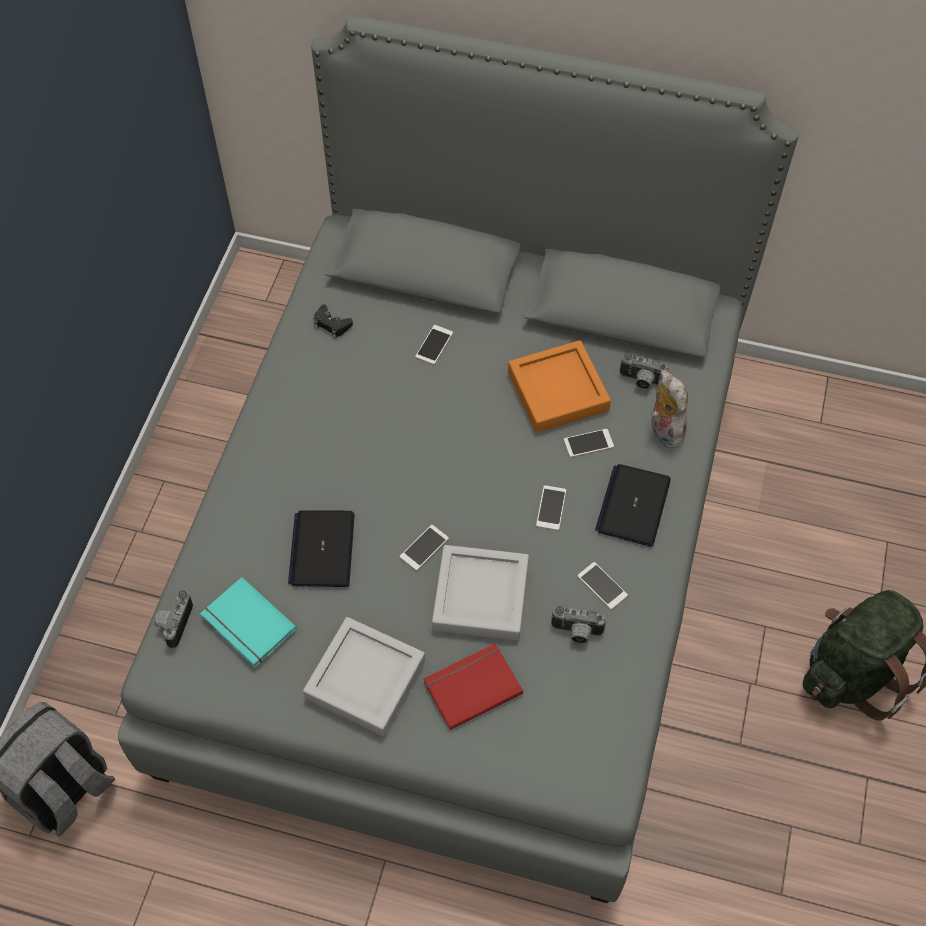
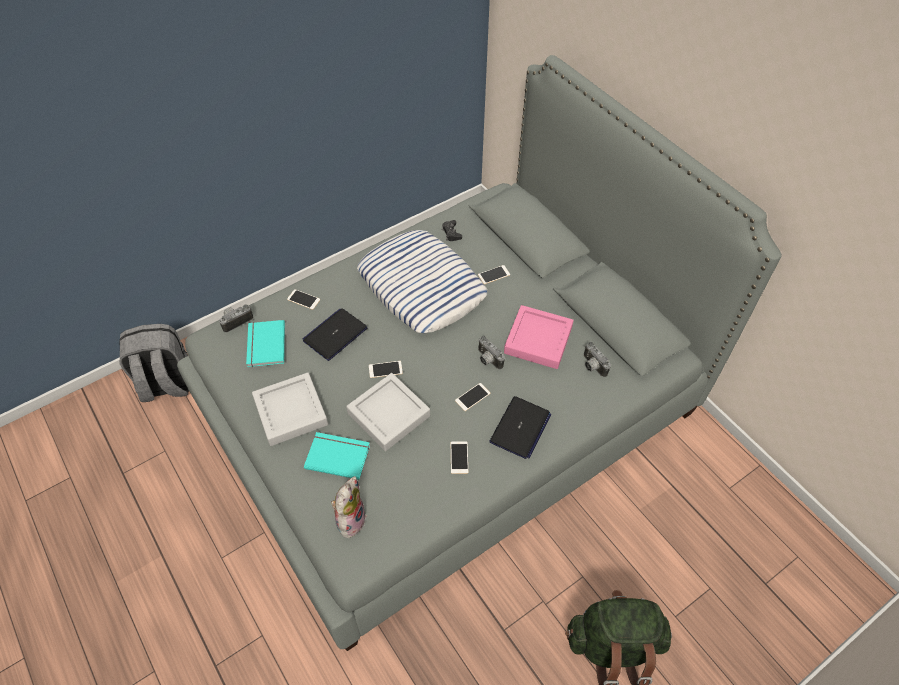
camera: 40 degrees right, 5 degrees down
(365, 417) = (422, 287): none -> pillow
(471, 685) = (338, 455): red book -> turquoise book
(558, 391) = (538, 340): orange tray -> pink tray
(576, 633) = (420, 471): camera -> camera (487, 360)
(588, 443) = (528, 378): phone -> phone (303, 299)
(633, 505) = (520, 428): laptop -> laptop turned 150 degrees clockwise
(663, 430) = (579, 401): plush toy -> plush toy (350, 519)

